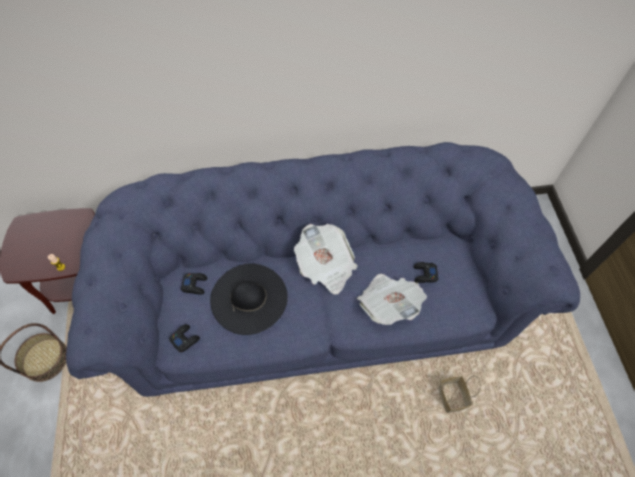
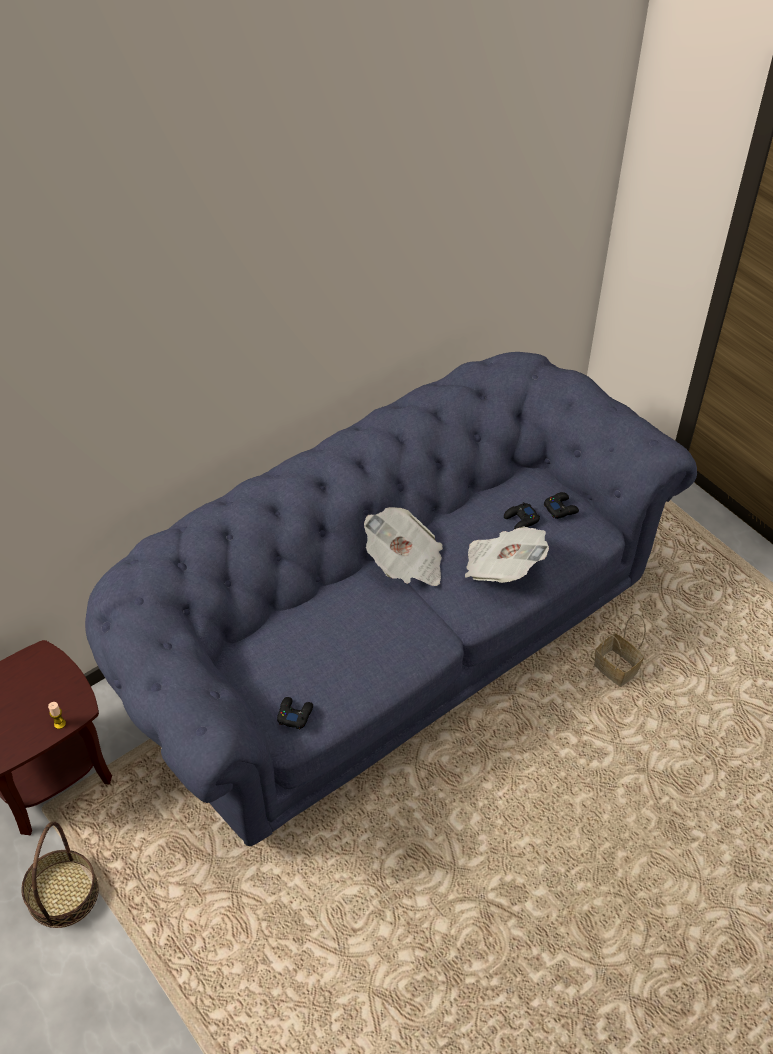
camera: 30 degrees left, 10 degrees down
(195, 285) = (263, 653): black game controller -> black game controller (560, 508)
(249, 298) = (340, 636): black hat -> none

